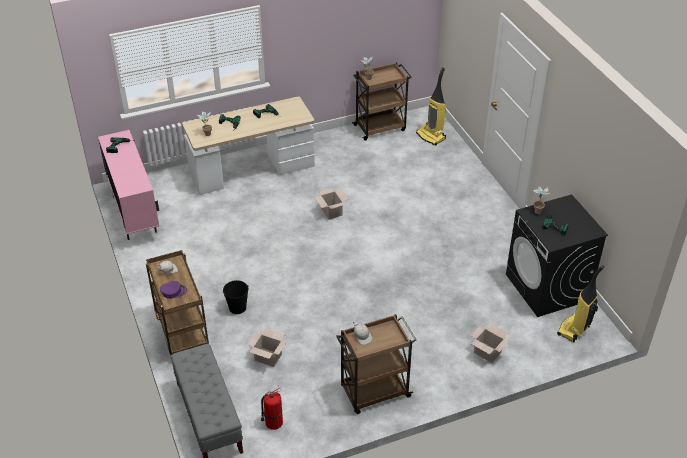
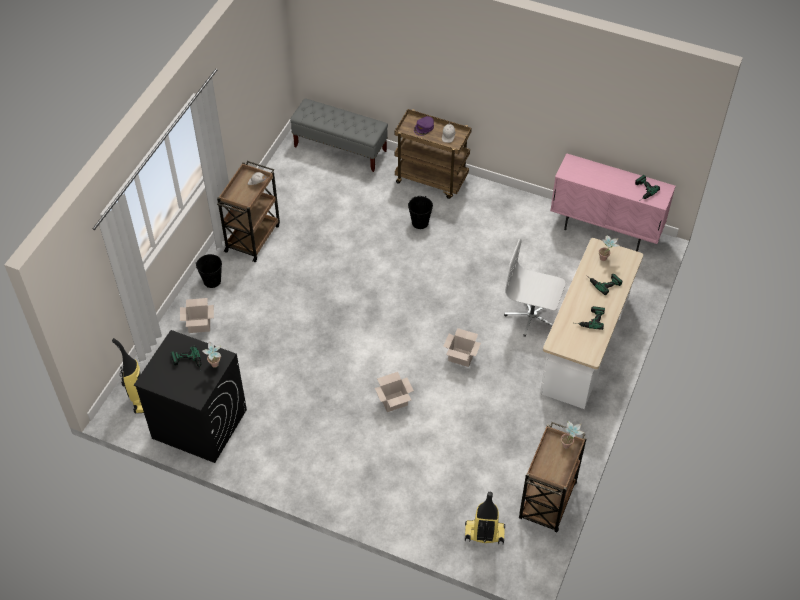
camera: 135 degrees right, 10 degrees up
(258, 203) = (531, 316): none -> white office chair
(269, 357) = (352, 207): cardboard box -> cardboard box (393, 402)
(273, 422) = (297, 174): fire extinguisher -> none
(444, 380) = (212, 281): none -> black bucket

